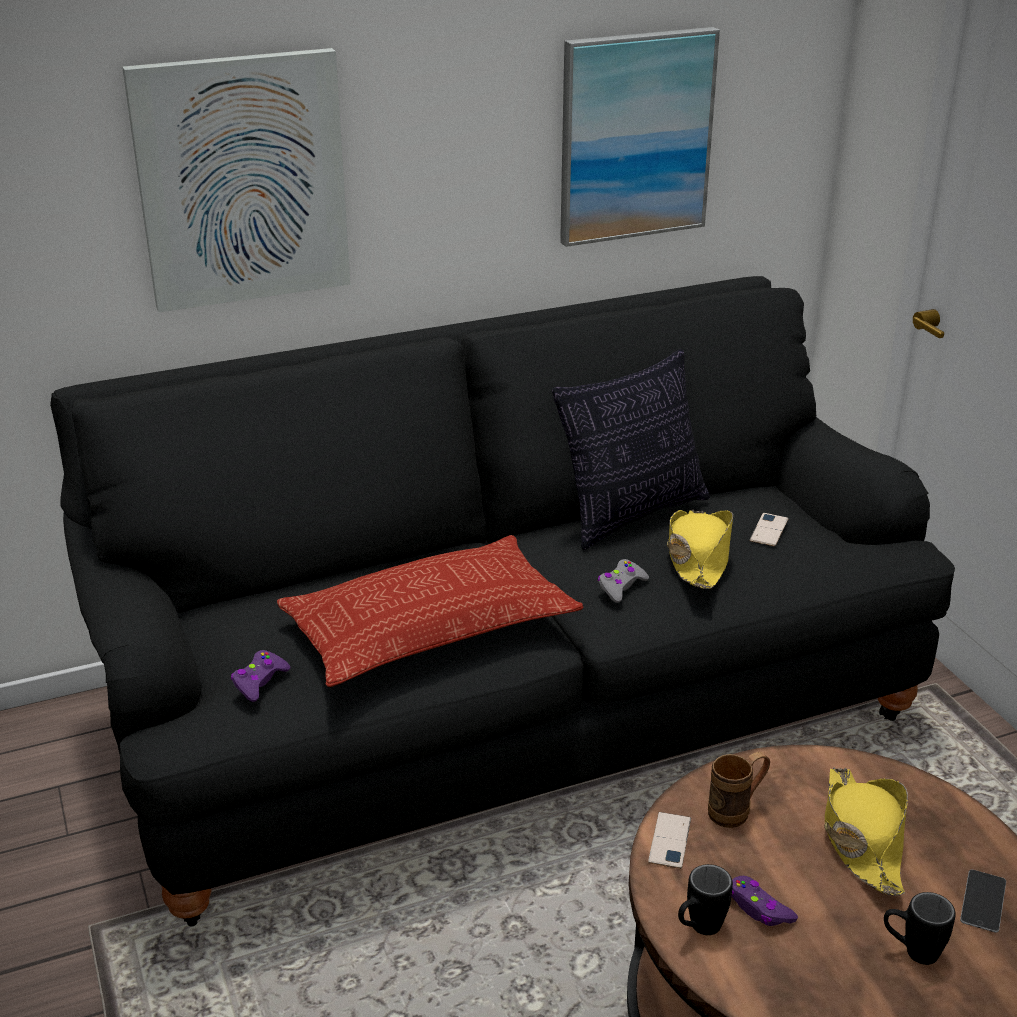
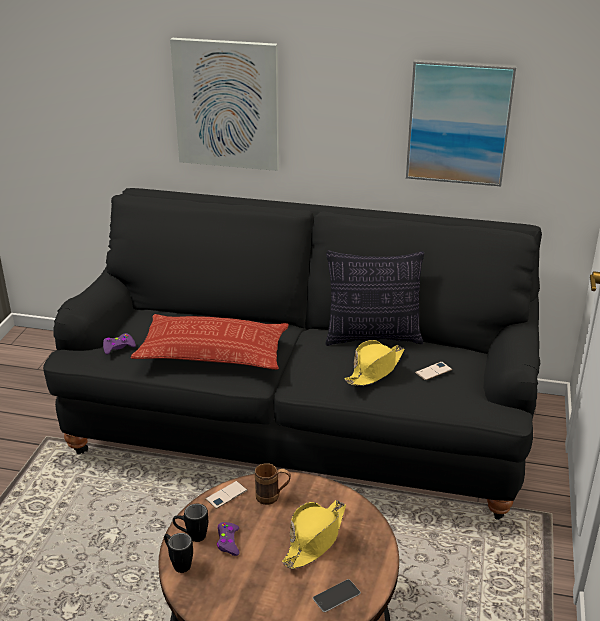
camera: 35 degrees right, 0 degrees up
(621, 586) = (319, 369): grey game controller -> none
(911, 951) = (271, 596): black mug -> black mug (178, 563)

